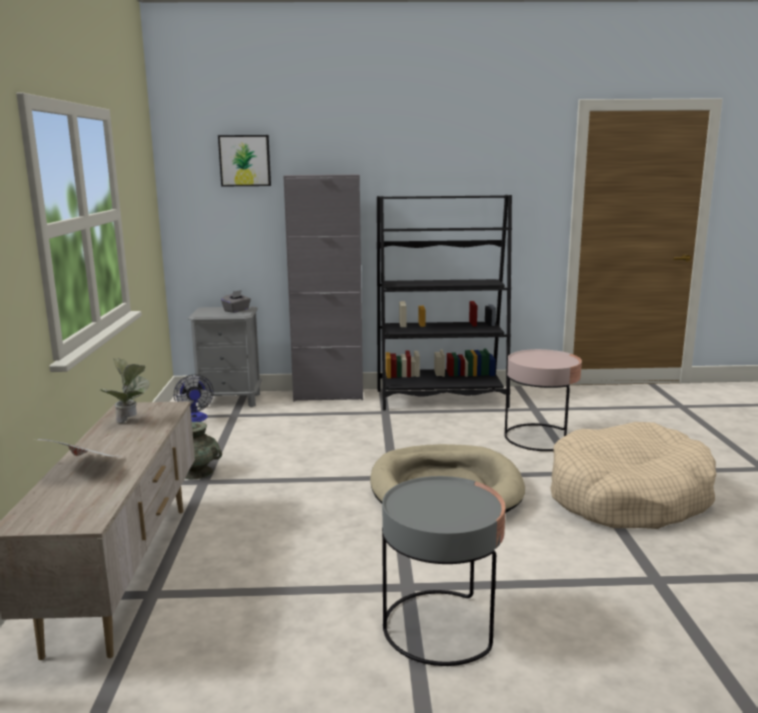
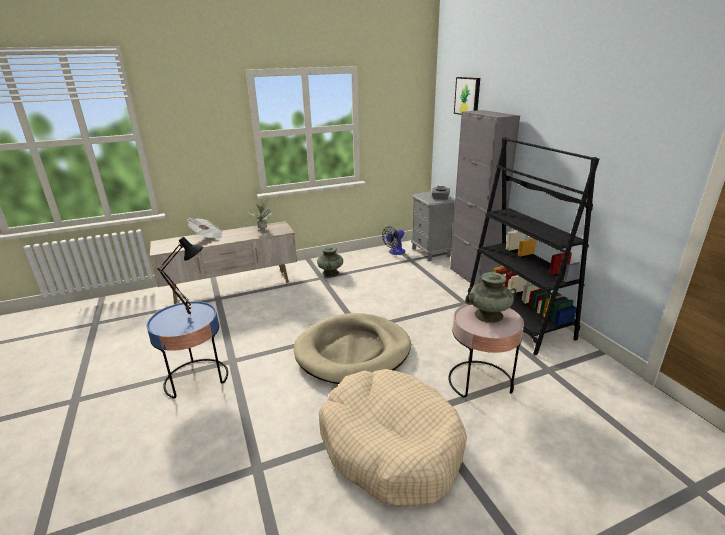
camera: 70 degrees right, 10 degrees up
(432, 497) = (191, 314): none -> black table lamp
(440, 626) = (196, 378): grey side table -> blue side table
(536, 358) = (488, 315): none -> turquoise vase

